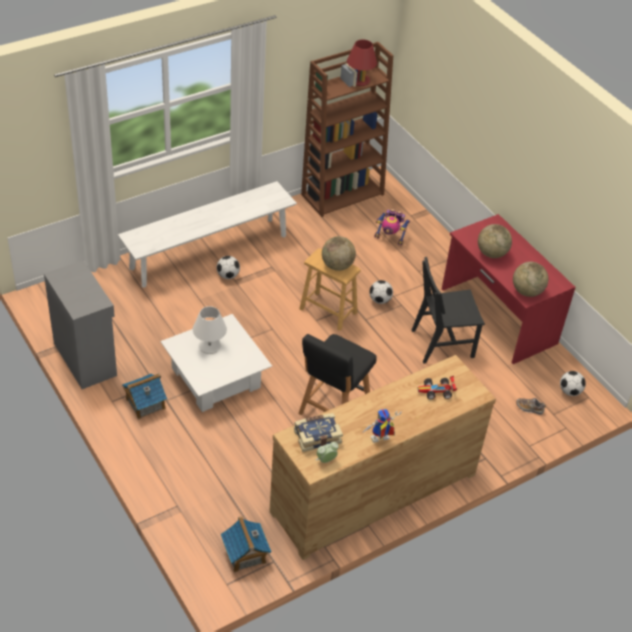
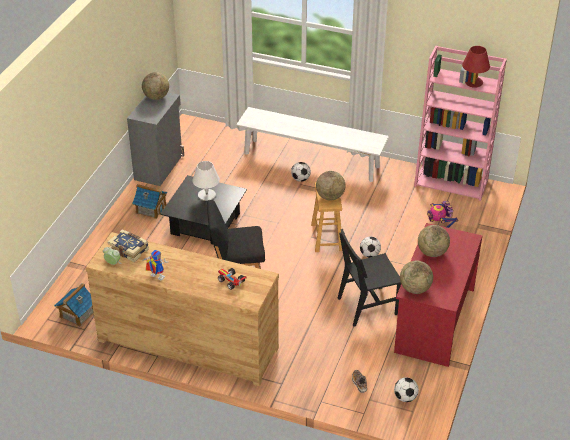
camera: 55 degrees right, 5 degrees down
(65, 278) = (156, 97): none -> globe
(216, 378) = (205, 224): white coffee table -> black coffee table
(343, 194) = (452, 182): brown bookcase -> pink bookcase
(442, 343) = (367, 306): black chair -> black chair turned 60 degrees counterclockwise

